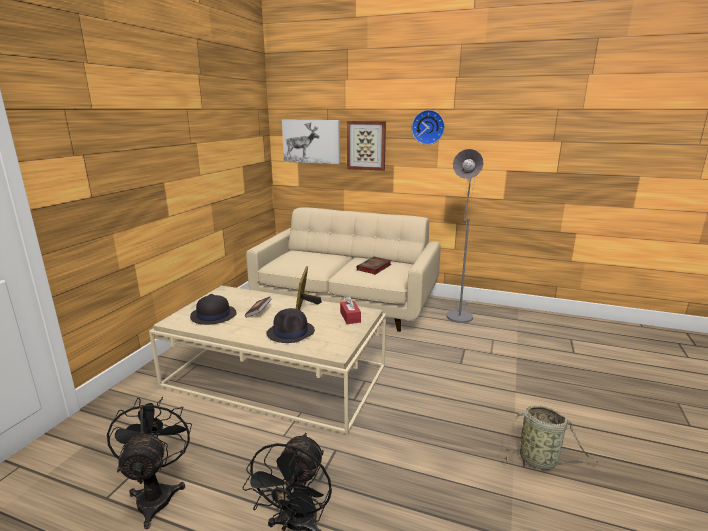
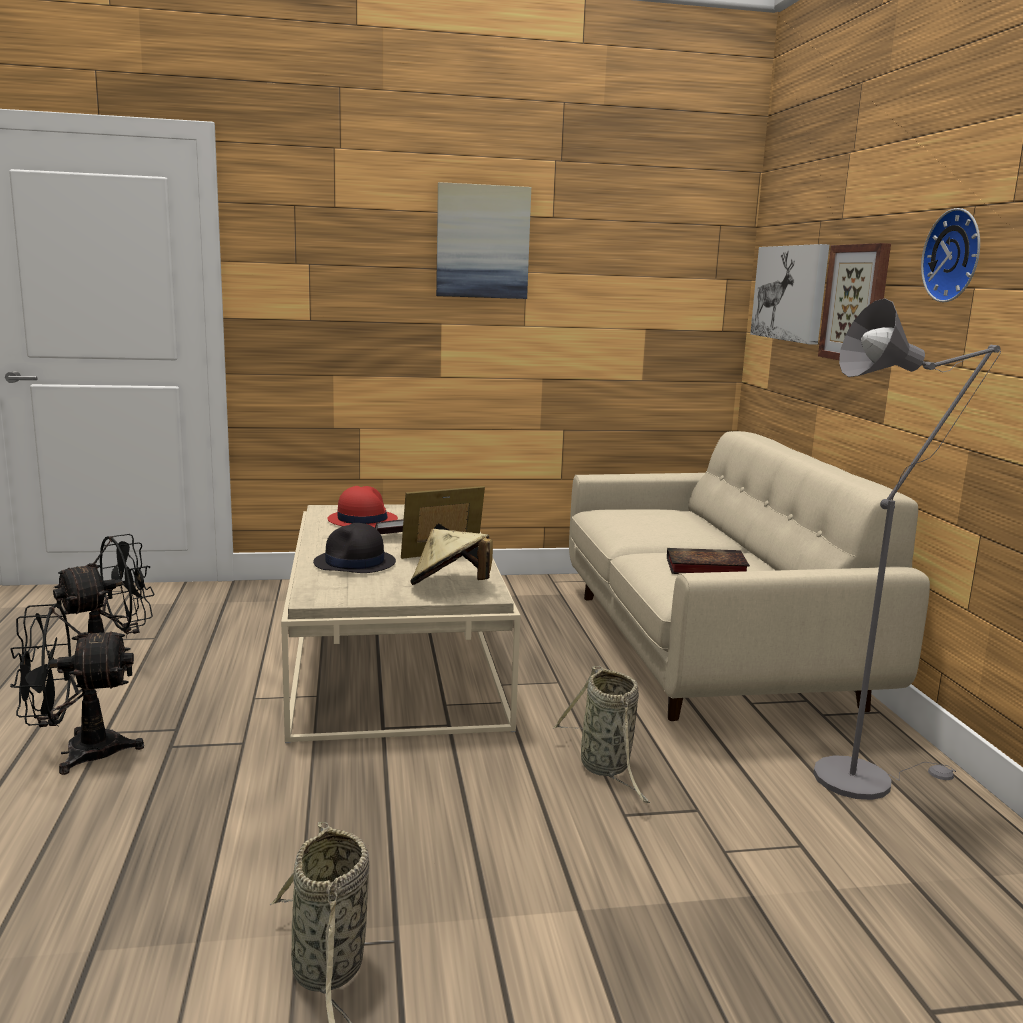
camera: 60 degrees right, 5 degrees down
(176, 127) = (482, 242): none -> picture
(213, 315) = (362, 520): black hat -> red hat
(350, 317) = (450, 586): red tissue box -> beige hat
(426, 356) = (606, 768): none -> basket

